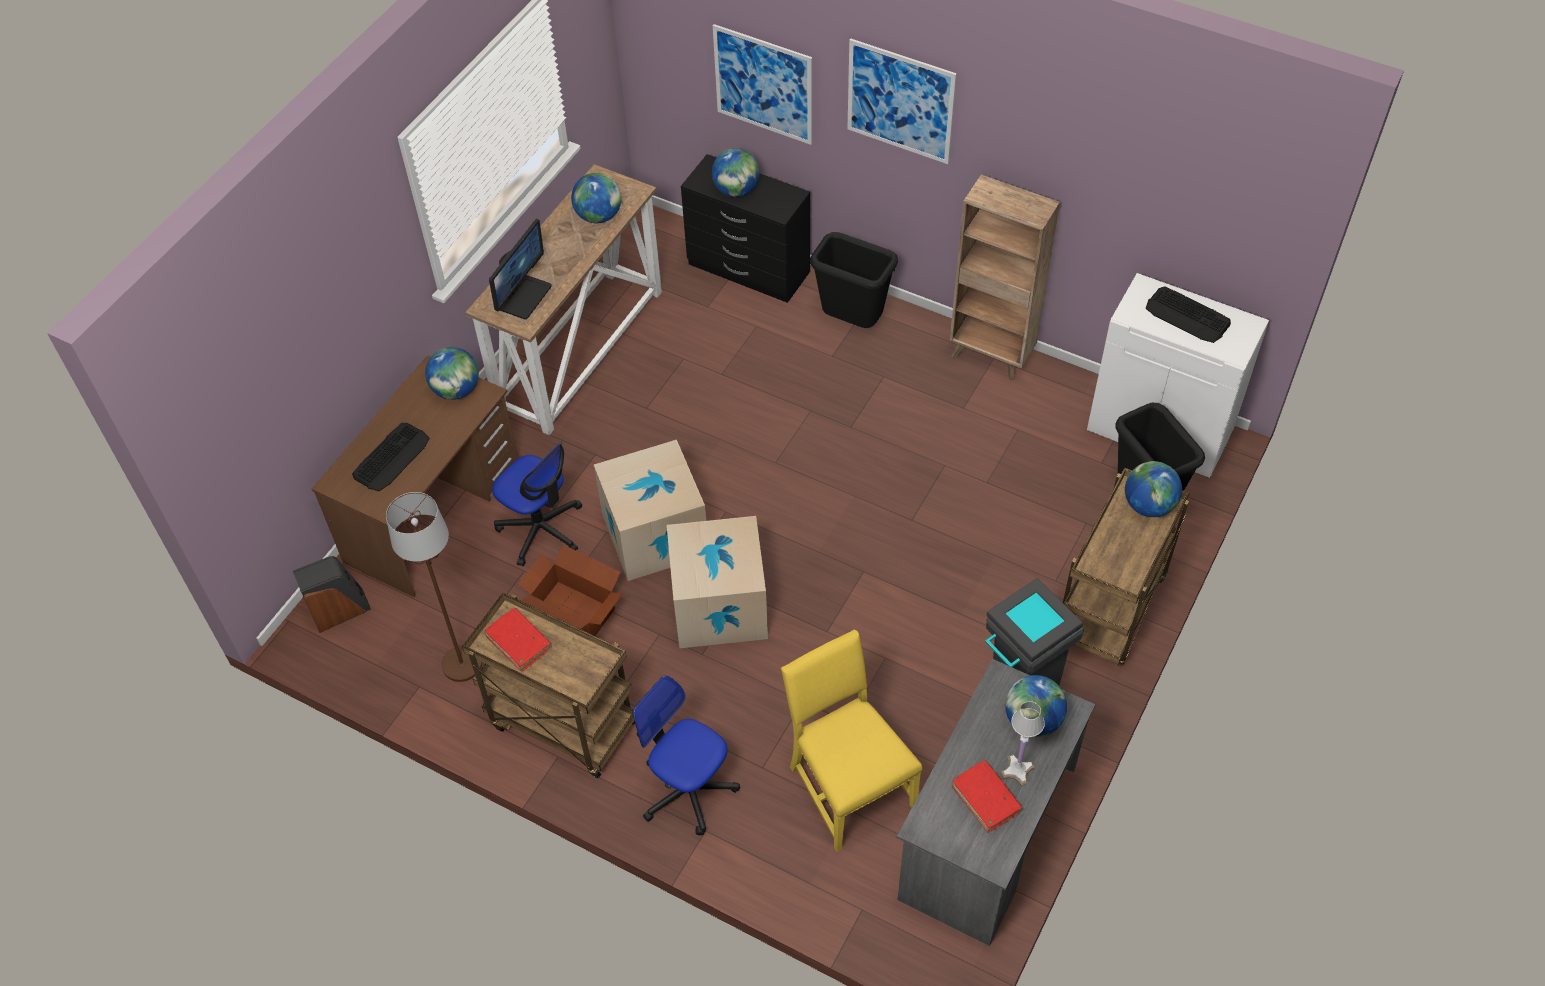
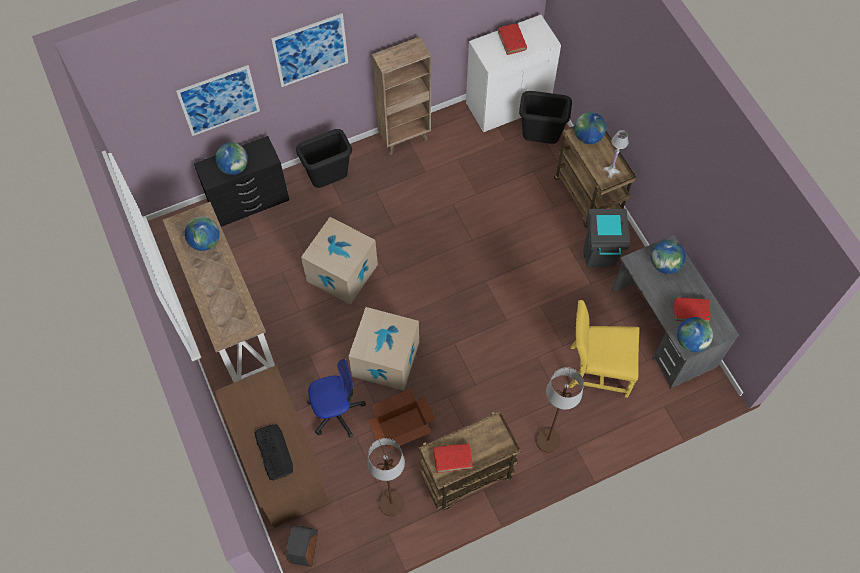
camera: 55 degrees left, 10 degrees up
(456, 390) = (254, 390): globe -> globe (691, 341)
(524, 296) = (231, 314): monitor -> none
(688, 789) = (547, 440): office chair -> brown floor lamp
(719, 606) = (453, 358): cardboard box -> cardboard box (342, 273)
(1017, 771) = (685, 289): white table lamp -> white table lamp (611, 171)
(1187, 316) = (512, 41): keyboard -> red book

